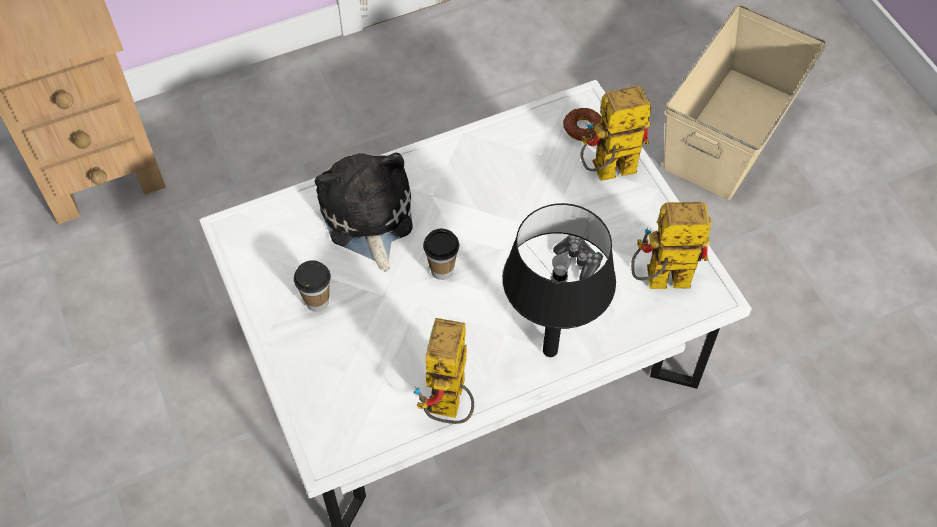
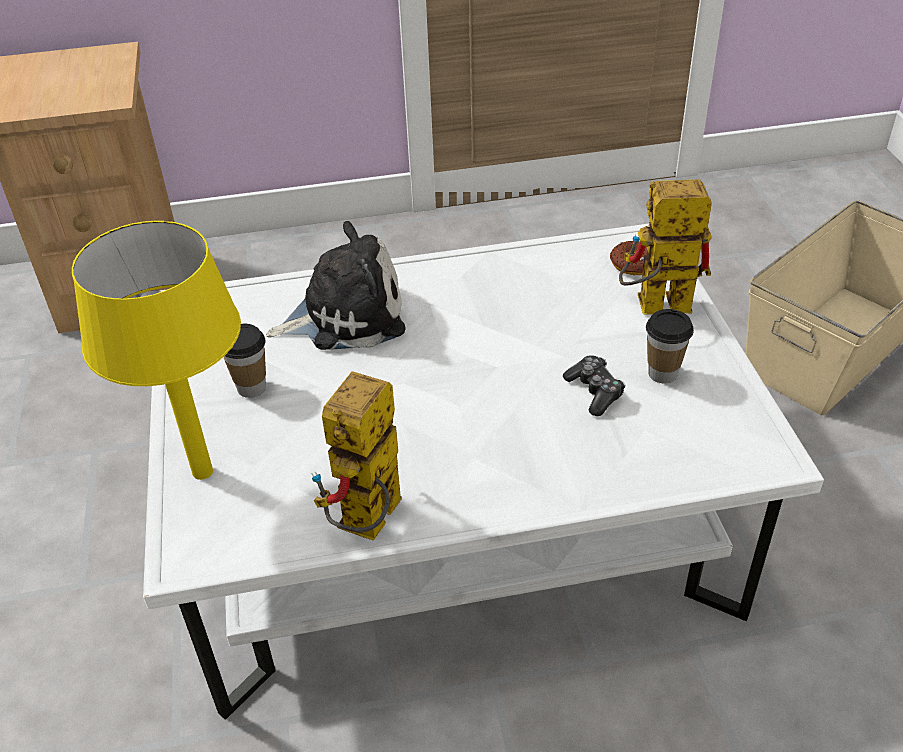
camera: 15 degrees right, 15 degrees down
(309, 385) = (202, 472): none -> yellow table lamp
(367, 218) = (346, 315): plush toy -> plush toy turned 75 degrees clockwise
(442, 270) = (415, 377): cup -> cup (662, 373)
(550, 351) = (528, 485): black table lamp -> none
(658, 281) = (695, 429): toy robot -> none

